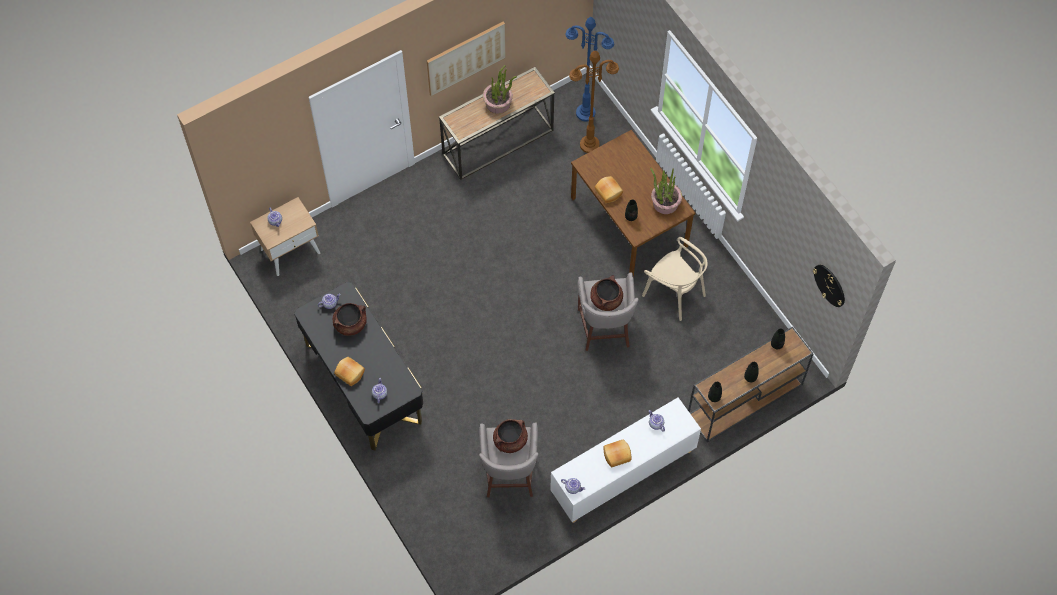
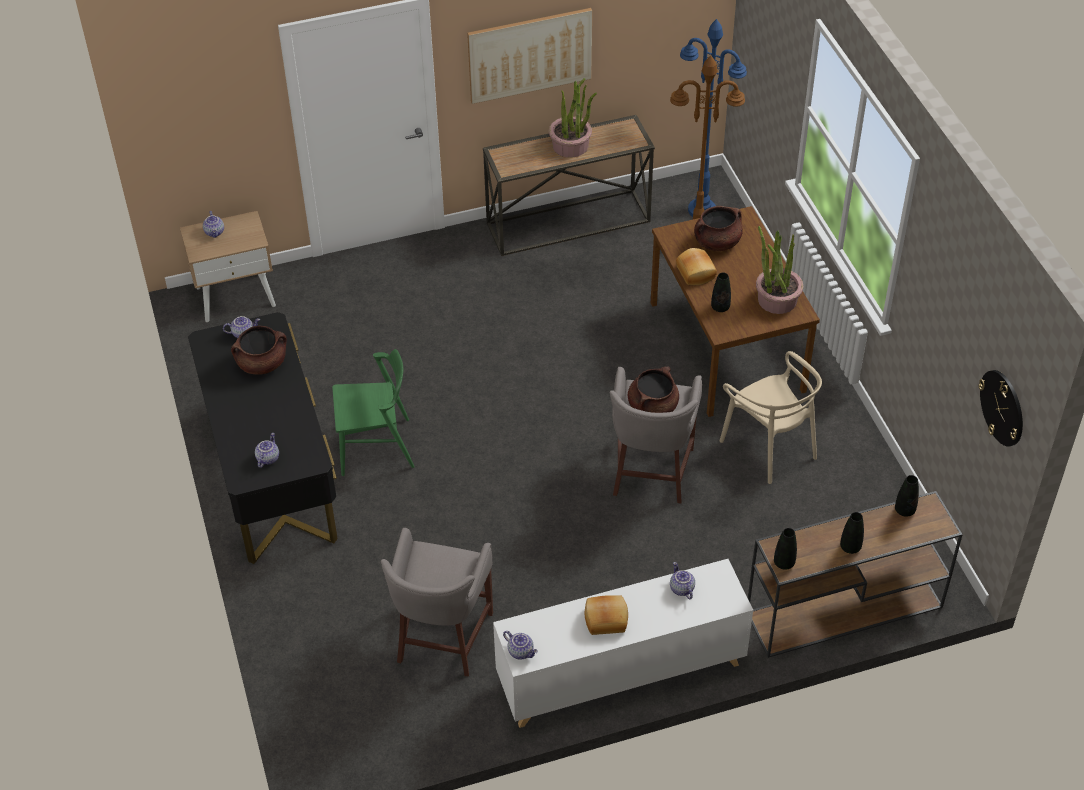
camera: 15 degrees right, 15 degrees down
(350, 373) = (236, 423): bread -> none
(424, 348) = (376, 447): none -> green chair
(510, 441) = (443, 564): brown cooking pot -> brown cooking pot (717, 243)

